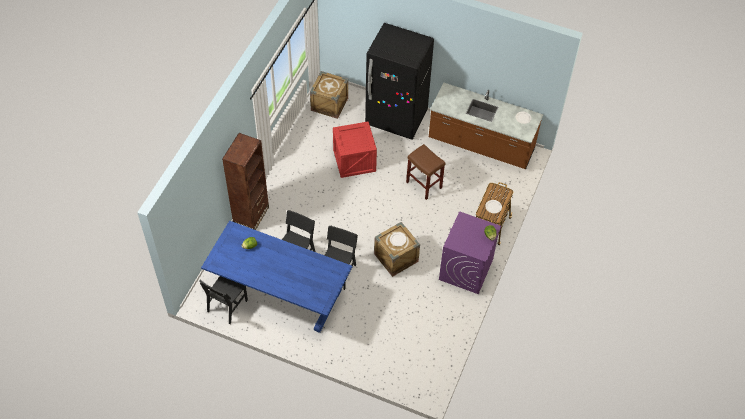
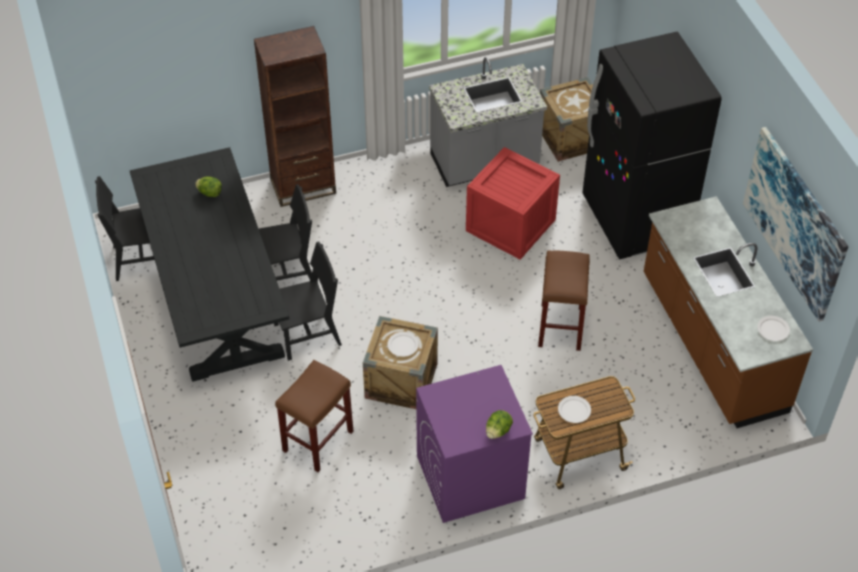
camera: 50 degrees right, 5 degrees down
(280, 291) = (216, 295): blue dining table -> black dining table
(311, 143) = (484, 163): none -> grey counter
(397, 308) = (318, 440): none -> brown stool
(509, 69) = (795, 222): none -> picture

